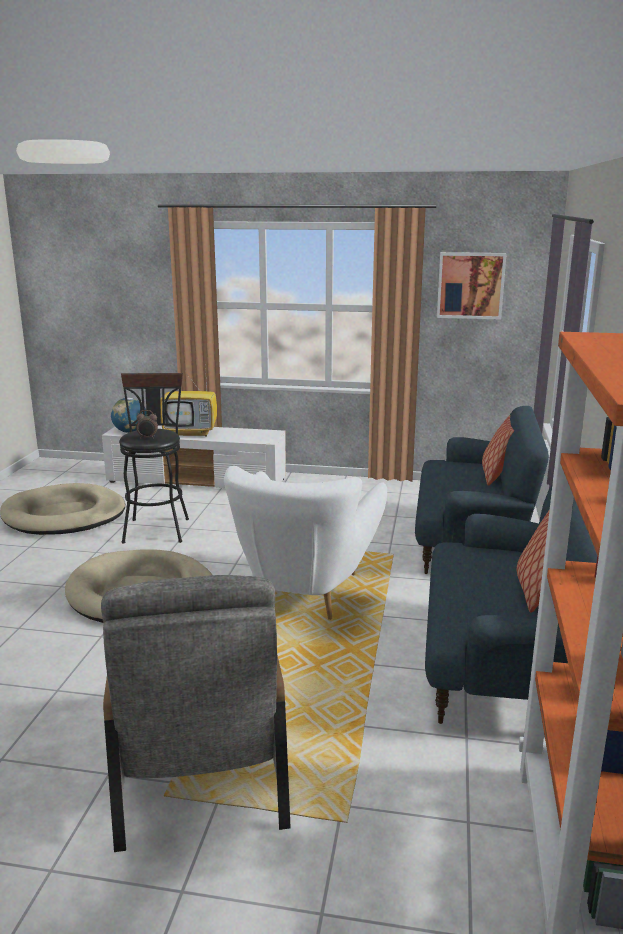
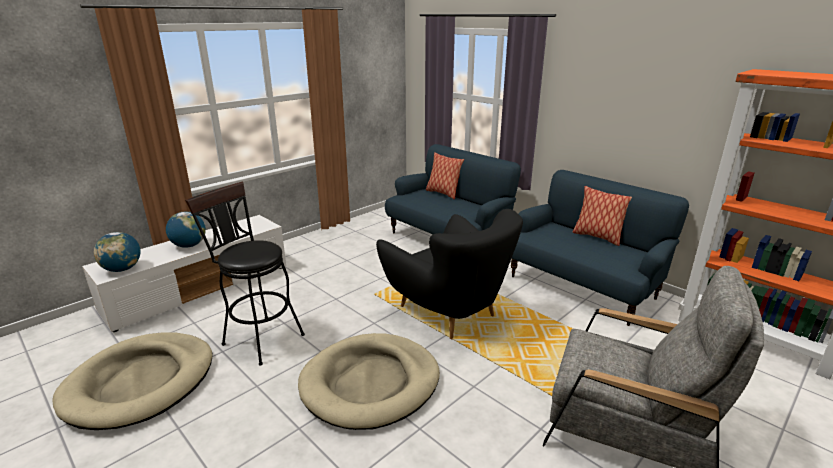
camera: 55 degrees left, 5 degrees up
(147, 438) = (261, 252): alarm clock -> none
(191, 433) = (189, 245): television -> globe
(304, 593) = (449, 312): white armchair -> black armchair
(470, 285) = (362, 69): picture -> none

